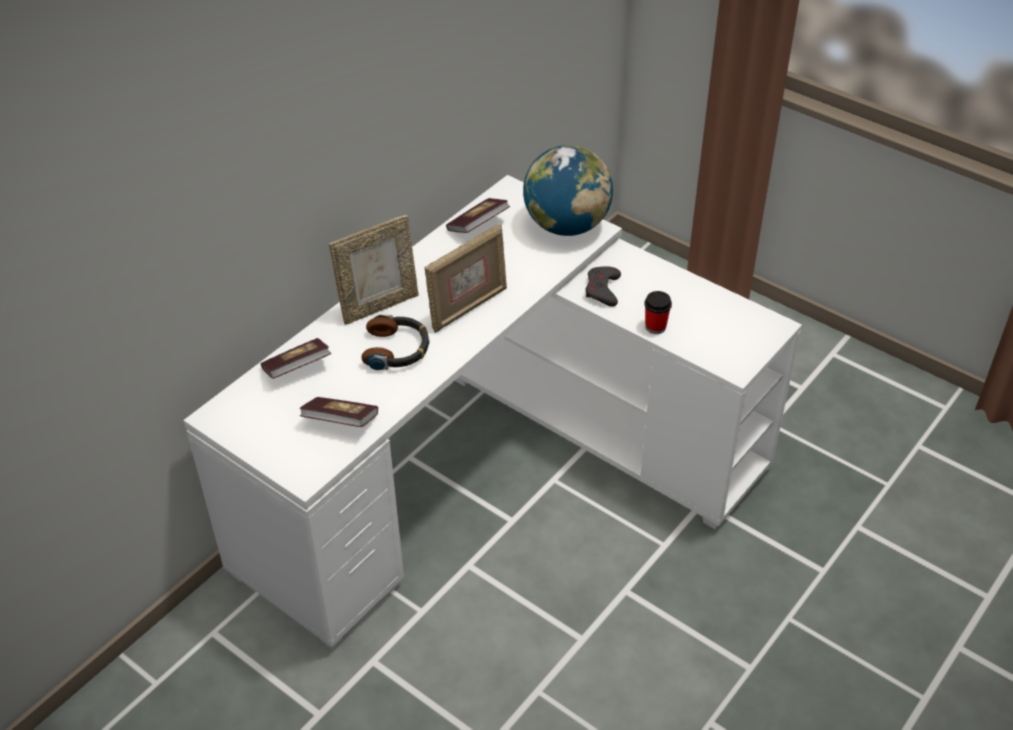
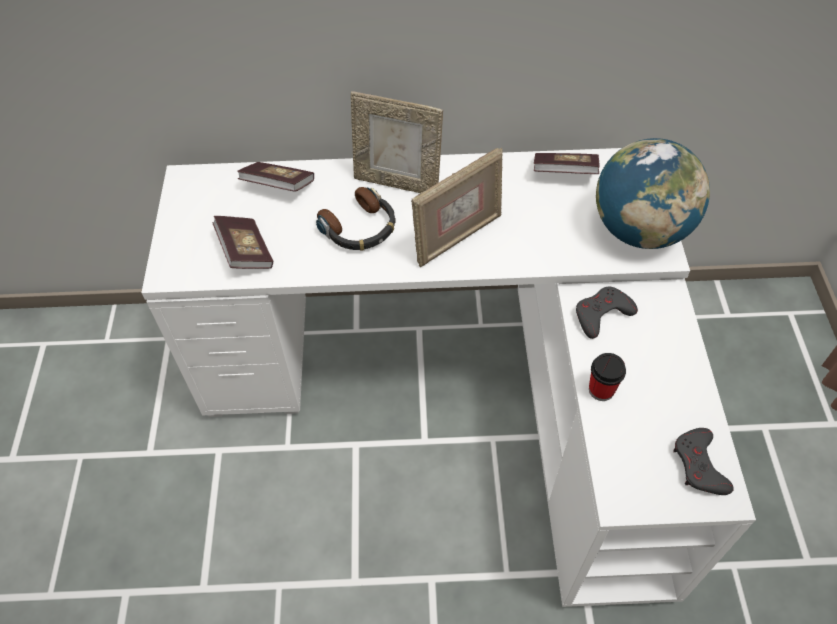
camera: 50 degrees right, 10 degrees up
(468, 308) = (457, 237): picture frame -> picture frame turned 45 degrees counterclockwise
(748, 322) = (699, 465): none -> grey game controller

